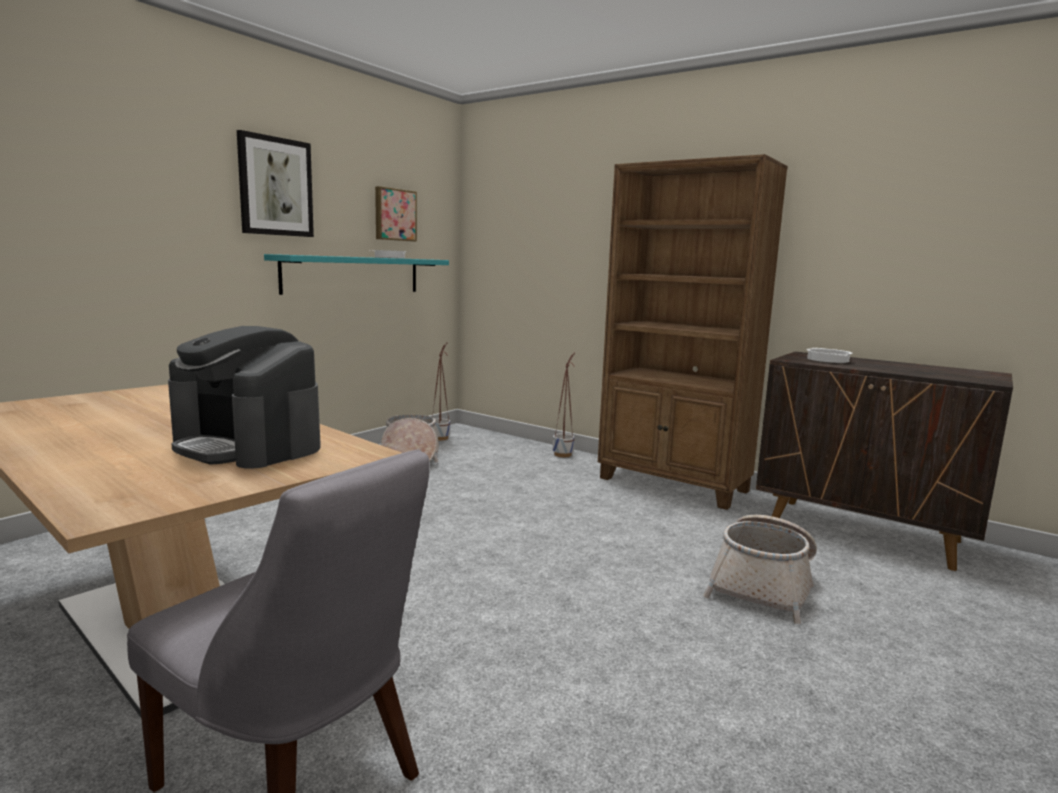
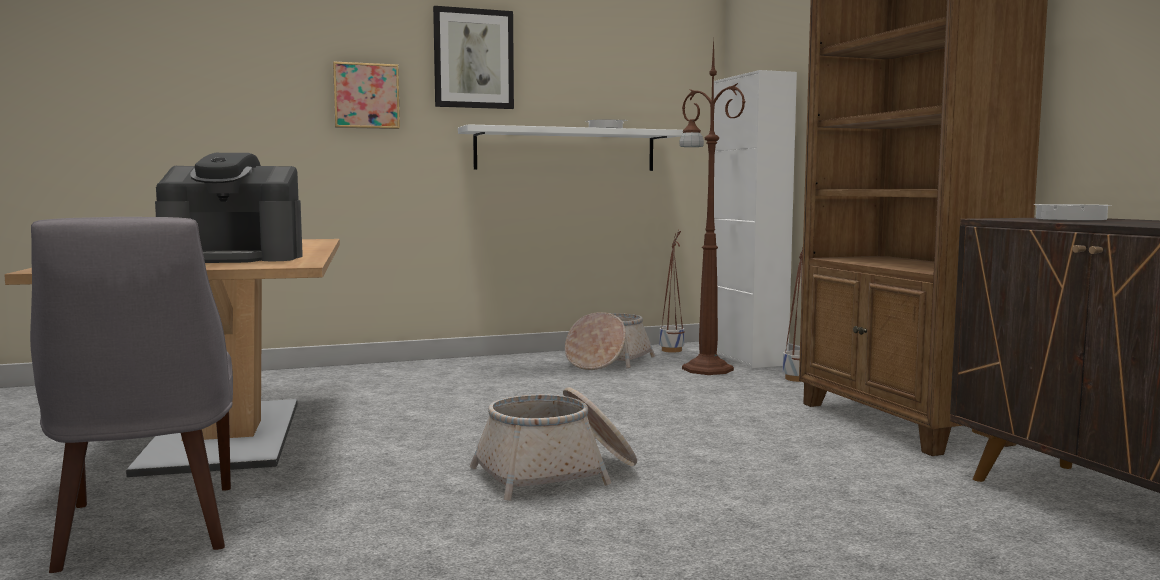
camera: 35 degrees right, 5 degrees down
(248, 446) = (234, 258): coffee machine -> coffee machine turned 75 degrees counterclockwise
(353, 275) = (566, 150): turquoise shelf -> white shelf
(394, 215) = (624, 81): picture -> picture (366, 96)
(492, 454) = (705, 369): none -> brown floor lamp
(502, 439) = (746, 358): none -> white cabinet
(763, 585) = (824, 526): basket -> basket (557, 474)

